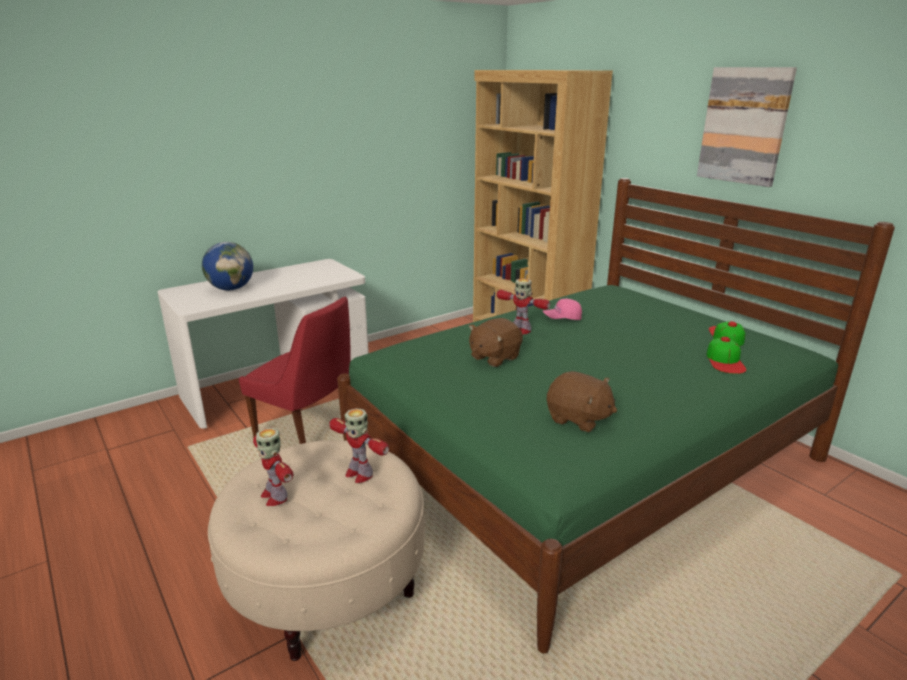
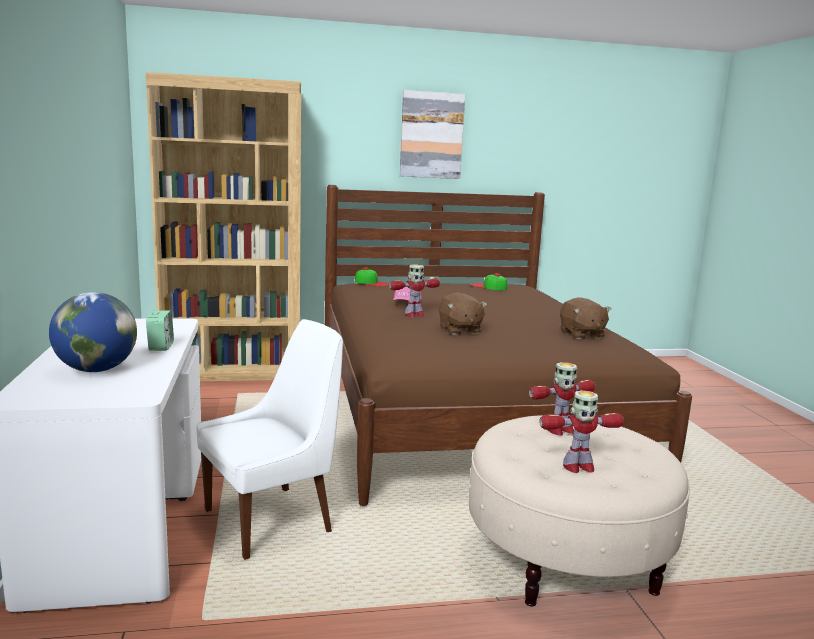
camera: 65 degrees left, 10 degrees down
(288, 287) = (161, 346): none -> alarm clock
(308, 430) = (273, 519): red chair -> white chair
(578, 419) = (581, 335): brown plush toy -> brown plush toy turned 105 degrees clockwise
(583, 457) = (465, 414): green bed -> brown bed
(725, 361) = (526, 295): cap -> cap (372, 283)

